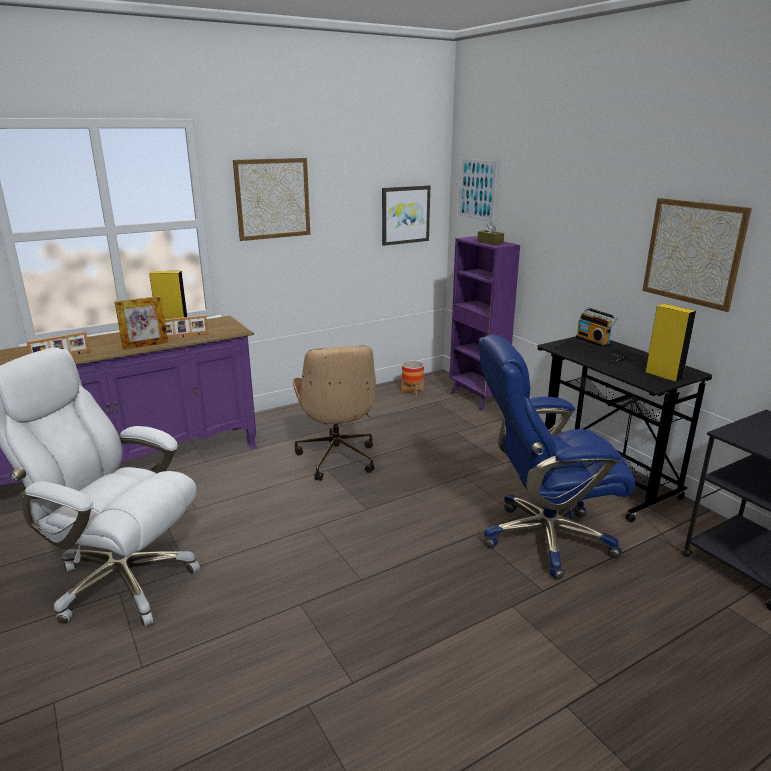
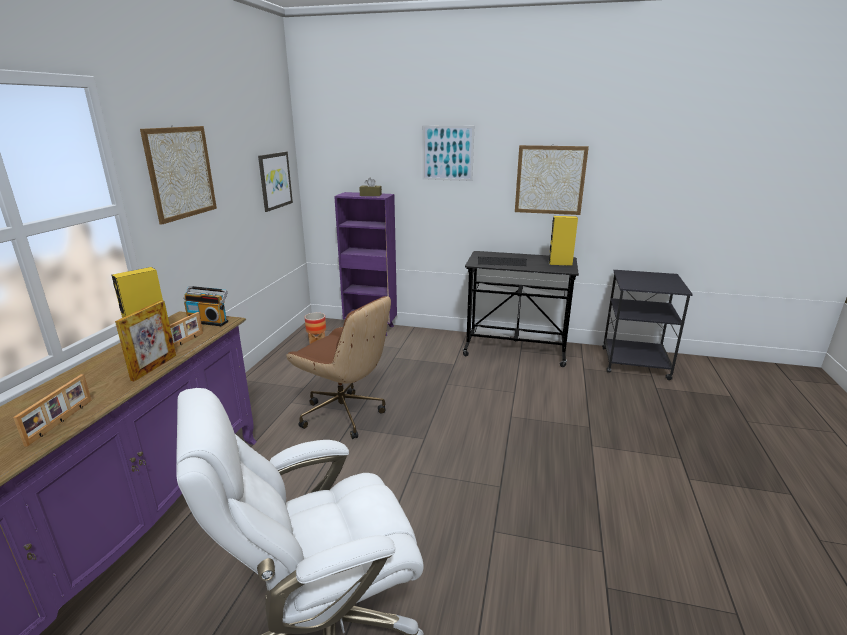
camera: 45 degrees left, 0 degrees up
(477, 189) = (332, 152): picture -> picture (447, 153)
(541, 539) = (544, 399): blue office chair -> none
(593, 341) = (487, 255): radio -> radio (209, 321)

